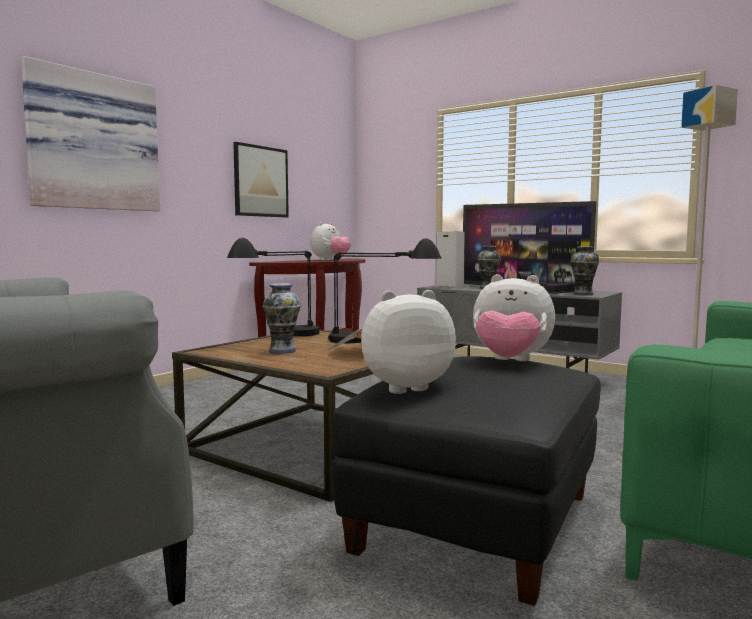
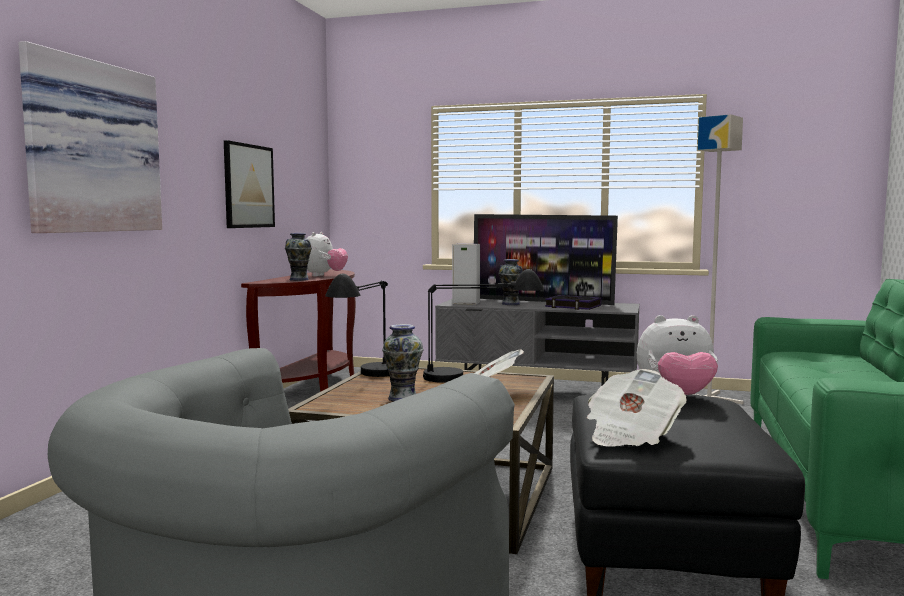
camera: 20 degrees left, 0 degrees up
(404, 387) = (630, 435): plush toy -> newspaper
(583, 294) = (614, 309): vase -> vase (299, 279)

